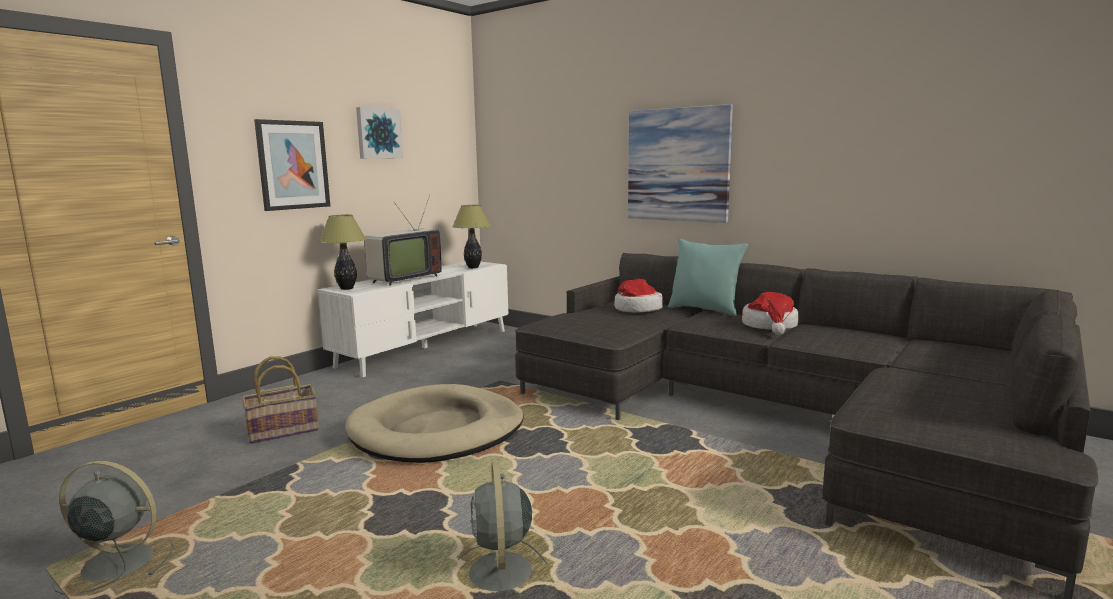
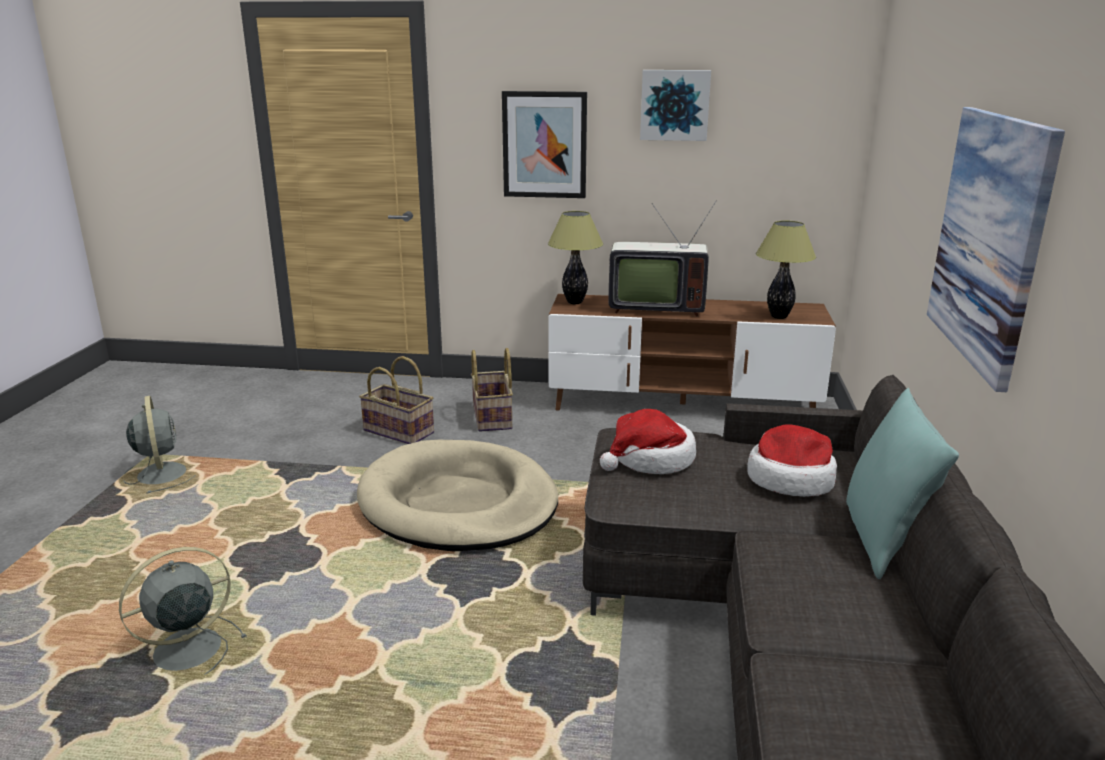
camera: 60 degrees right, 10 degrees up
(332, 396) = (493, 417): none -> basket
(426, 348) = (682, 404): white tv stand -> brown tv stand
(770, 326) = (854, 630): hat -> hat (651, 460)

